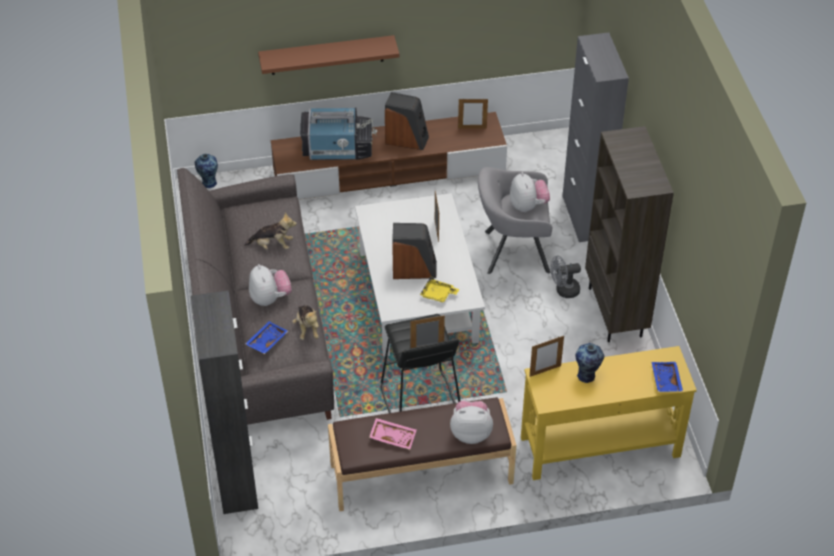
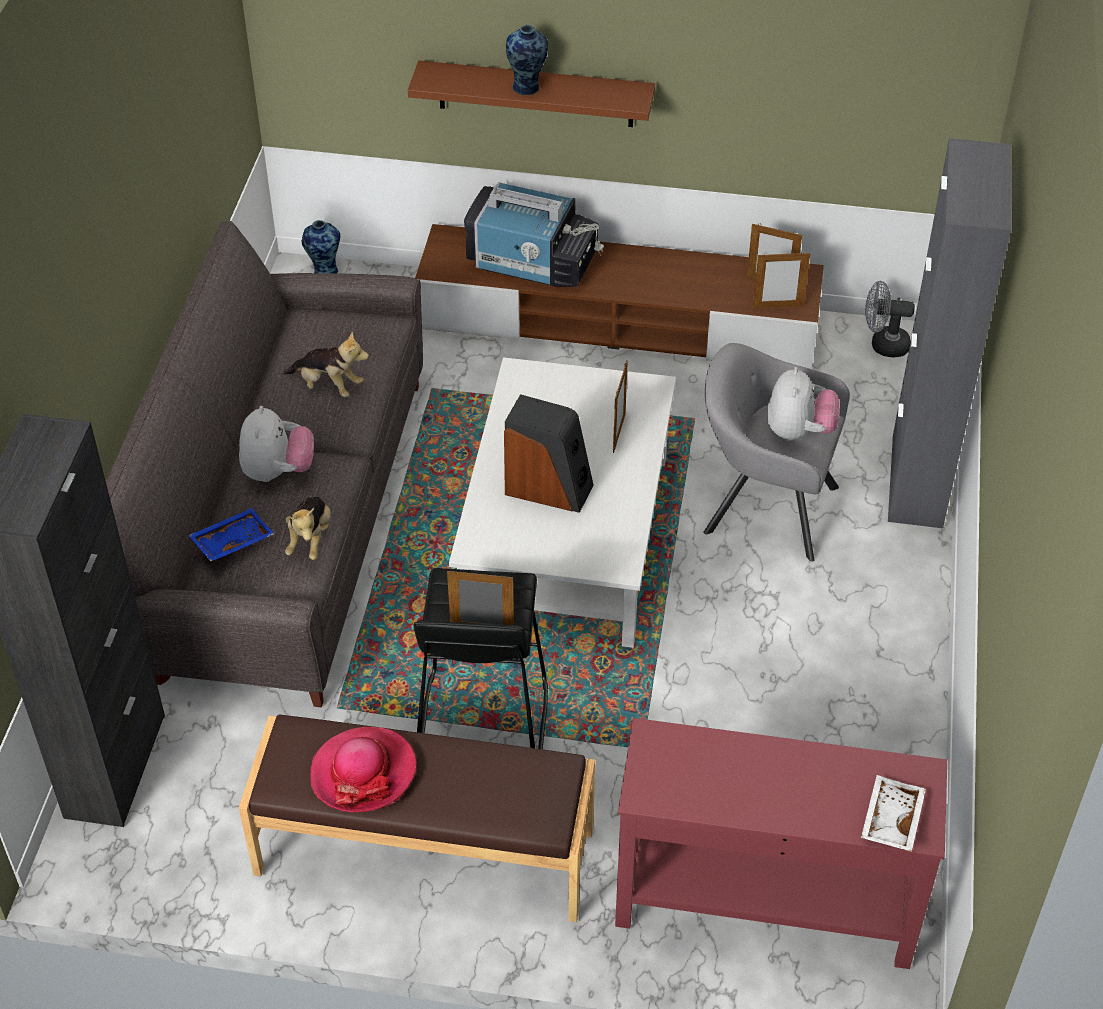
camera: 20 degrees right, 0 degrees up
(393, 436) = (363, 772): pink tray -> hat
(406, 139) = (652, 274): speaker -> none
(438, 294) = (568, 542): yellow tray -> none
(471, 432) = (503, 807): plush toy -> none
(545, 371) = (668, 733): picture frame -> picture frame (778, 306)
(563, 290) = (824, 598): grey fan -> grey fan (883, 345)
(587, 376) = (743, 766): vase -> vase (527, 88)
(599, 446) = (764, 901): yellow console table -> red console table
(616, 312) = (902, 663): brown bookcase -> none
(665, 380) = (890, 819): blue tray -> white tray

